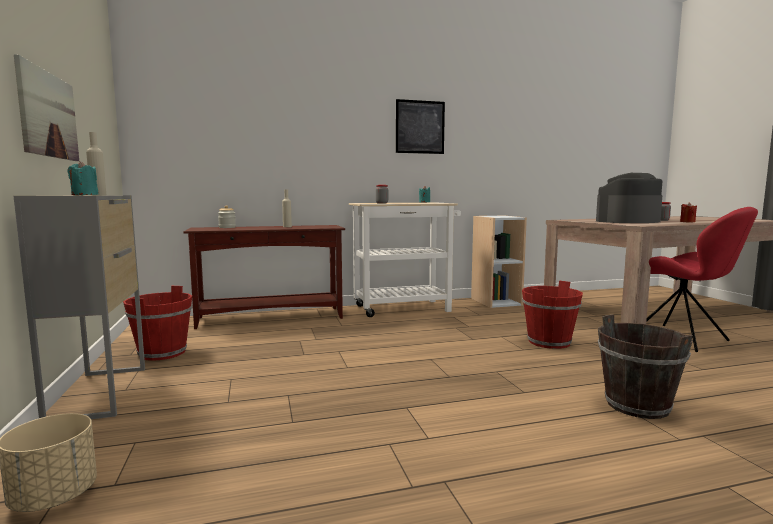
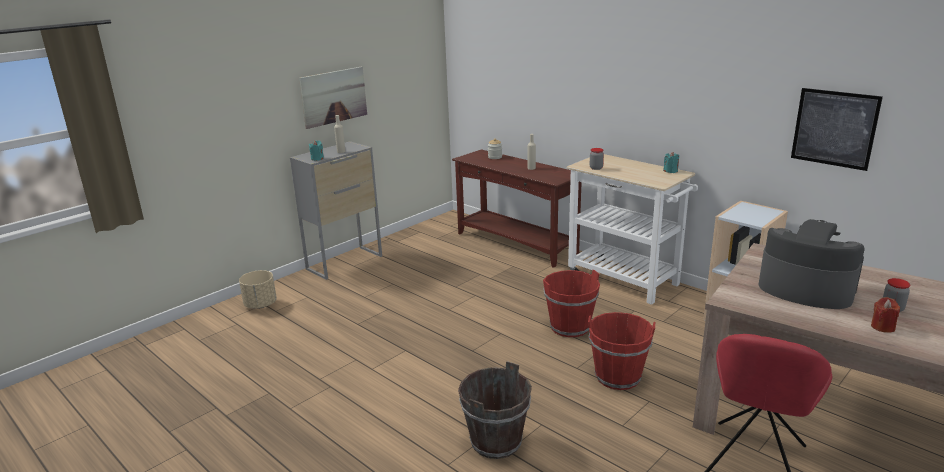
camera: 60 degrees right, 15 degrees up
(162, 353) = (408, 247): red bucket -> red bucket (569, 327)
(420, 127) = (683, 77): picture -> picture (834, 128)

